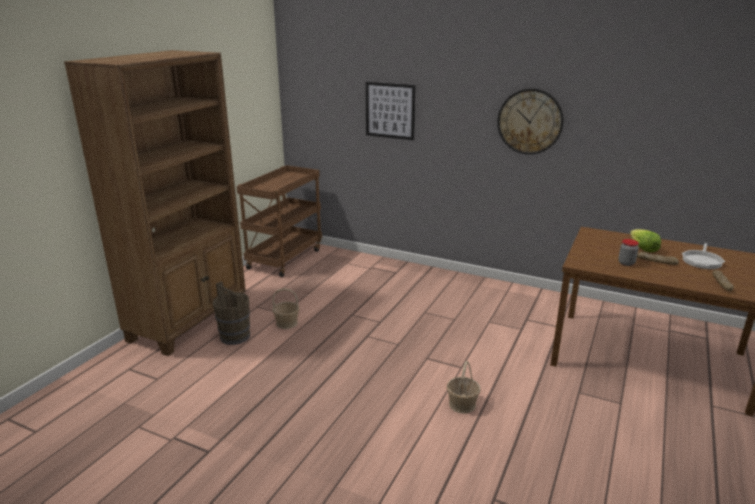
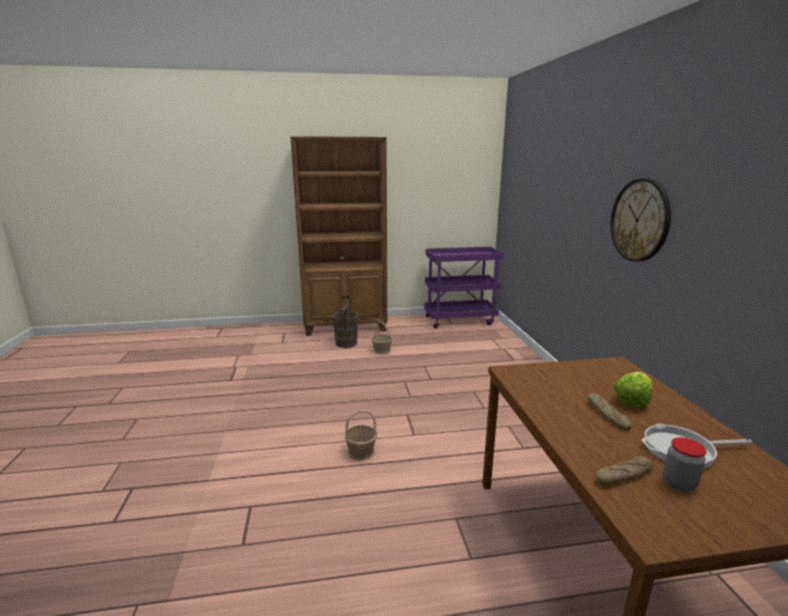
camera: 55 degrees right, 5 degrees down
(285, 258) = (460, 320): brown cart -> purple cart
(390, 110) = (547, 202): picture -> none
(626, 263) = (562, 397): jar -> jar (679, 483)

